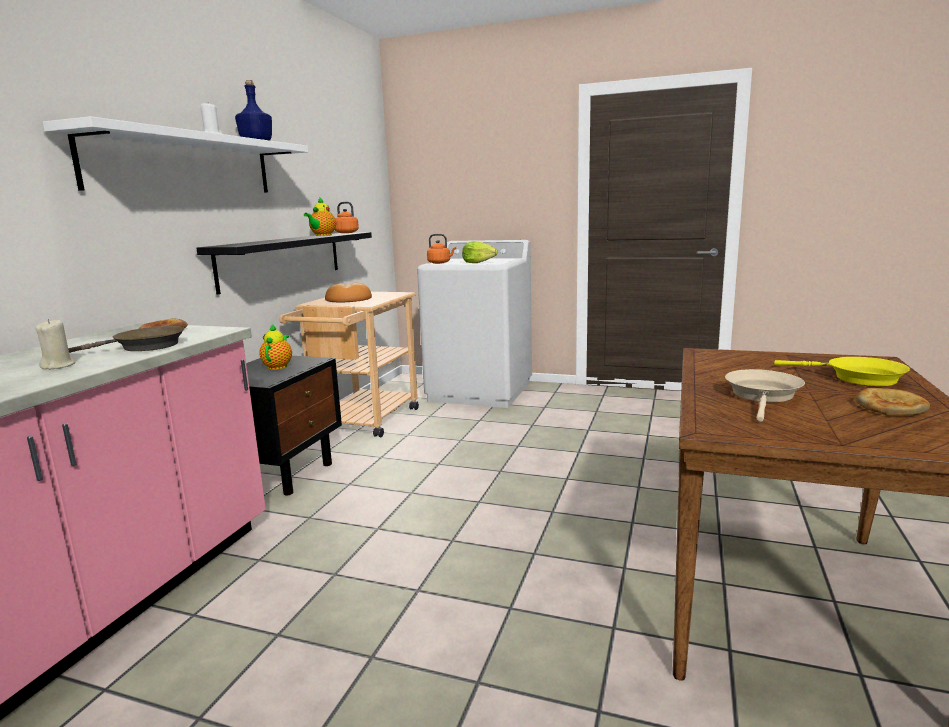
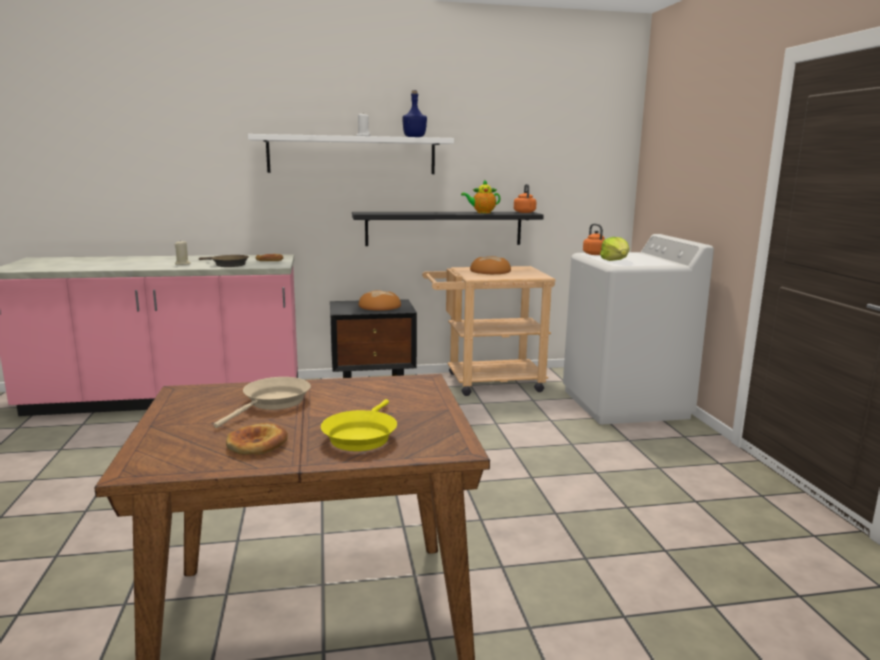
camera: 60 degrees right, 0 degrees up
(278, 366) = (379, 306): teapot -> bread
(763, 396) = (273, 403): beige frying pan -> beige frying pan turned 60 degrees counterclockwise

